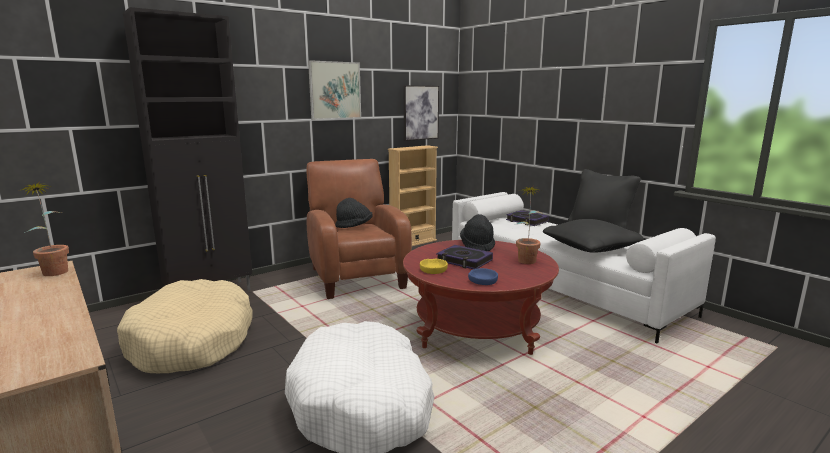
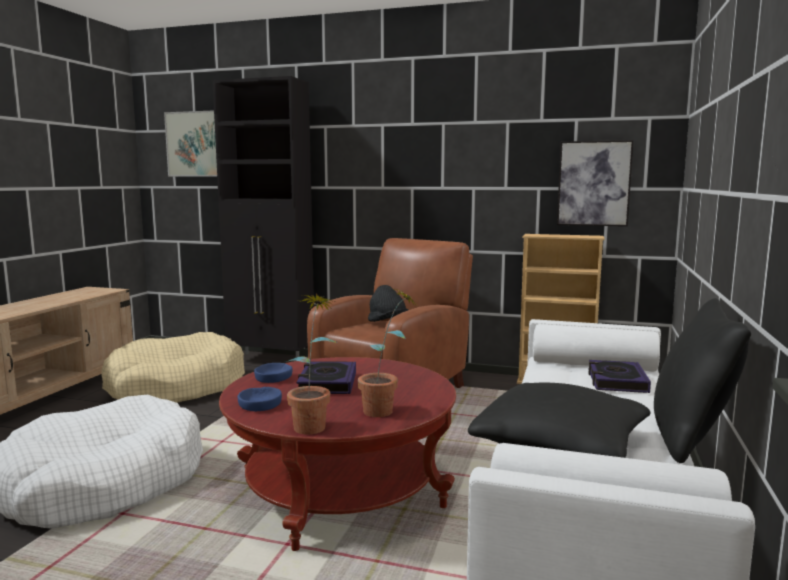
camera: 55 degrees right, 5 degrees down
(54, 270) = (102, 291): potted plant -> potted plant (313, 424)
(335, 90) = (446, 151): picture -> picture (195, 144)
(433, 269) = (273, 378): yellow bowl -> blue bowl
(477, 246) = (403, 377): black hat -> none

